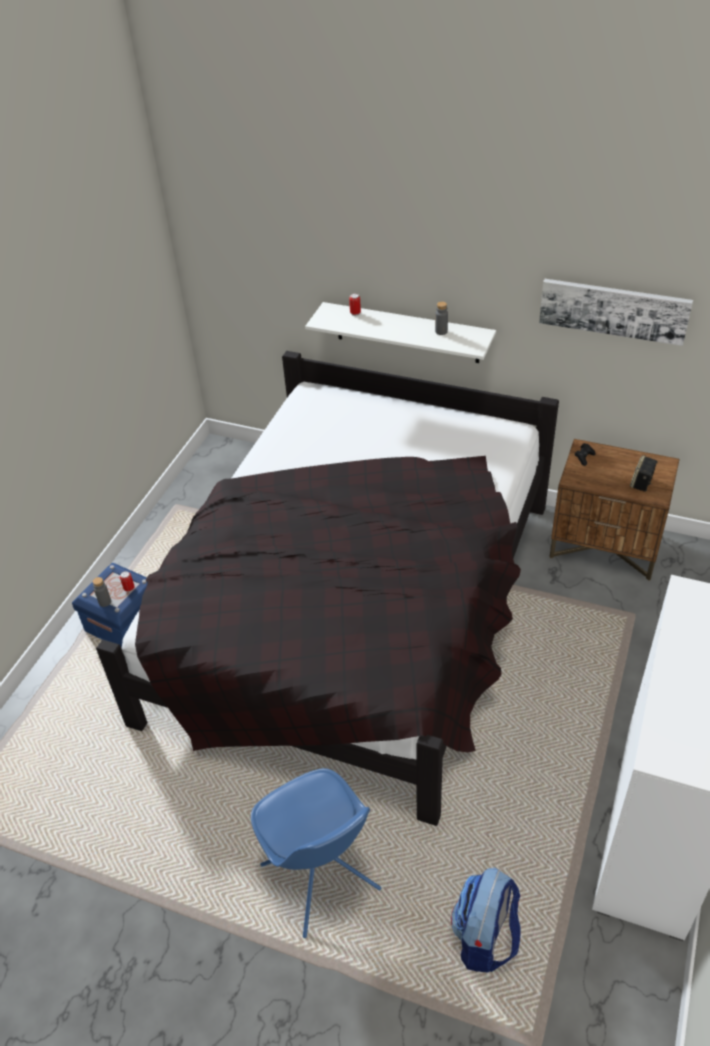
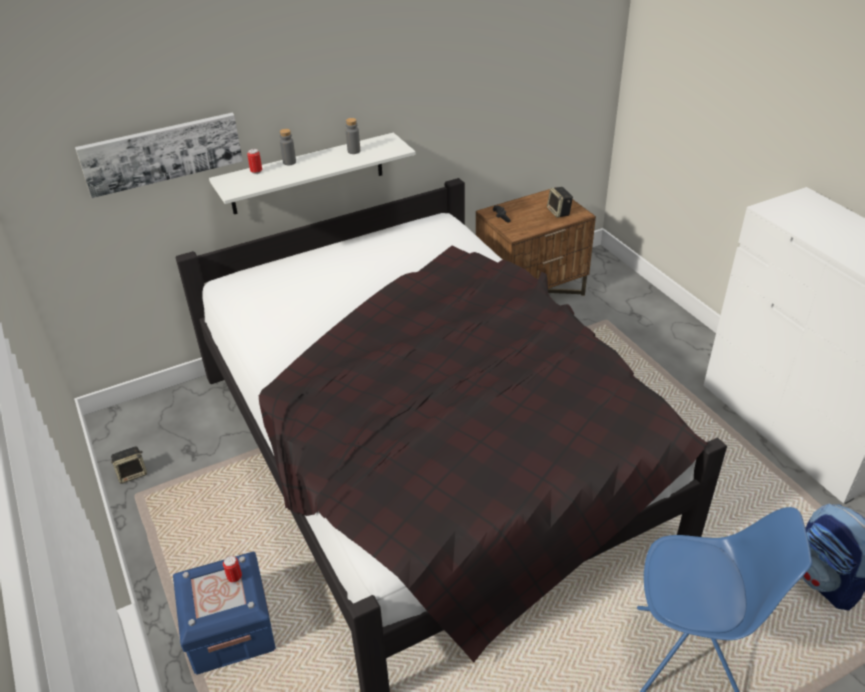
camera: 50 degrees left, 5 degrees down
(105, 602) = (226, 609): grey bottle -> grey bottle (289, 162)
(189, 490) = (132, 473): none -> speaker
(613, 310) = (489, 68): picture -> picture (162, 153)

